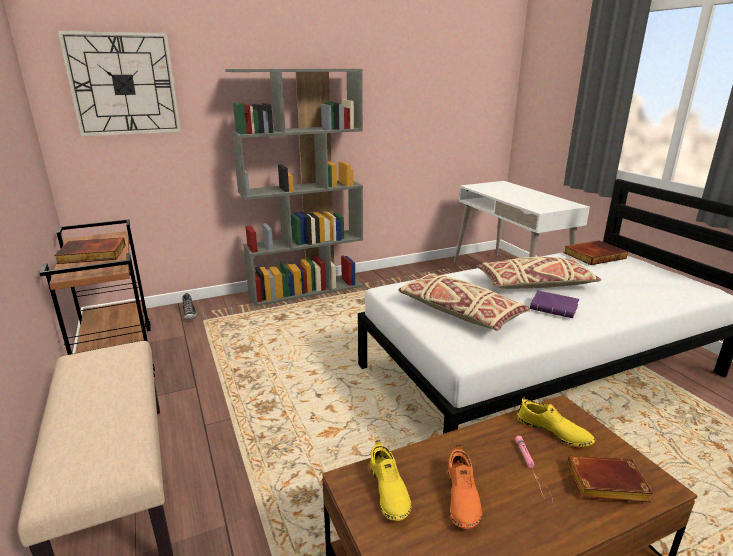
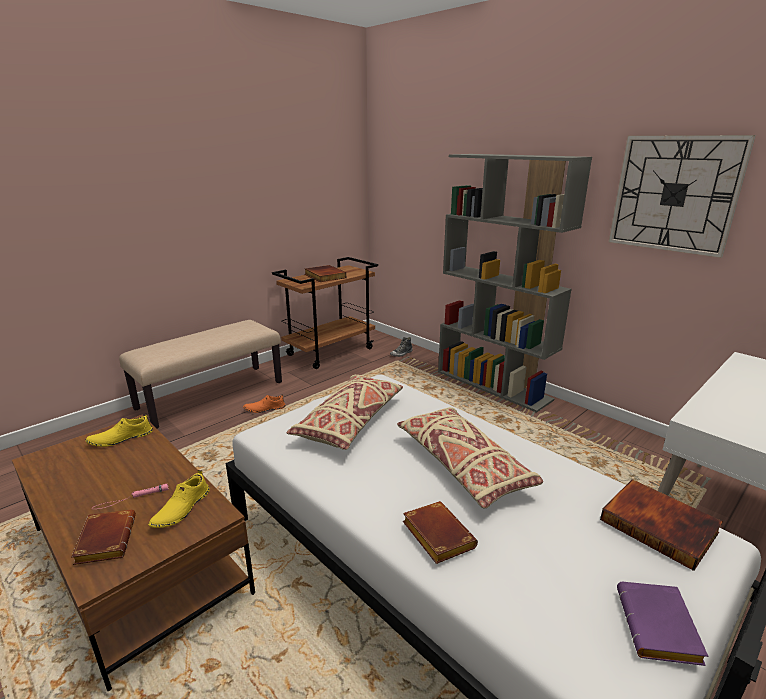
camera: 70 degrees right, 0 degrees up
(123, 84) = (410, 164): wall clock -> wall clock (674, 194)
(461, 497) = (108, 467): orange shoe -> orange shoe (264, 409)
(555, 308) = (394, 482): purple book -> purple book (660, 629)
(613, 305) = (435, 535): none -> brown book

